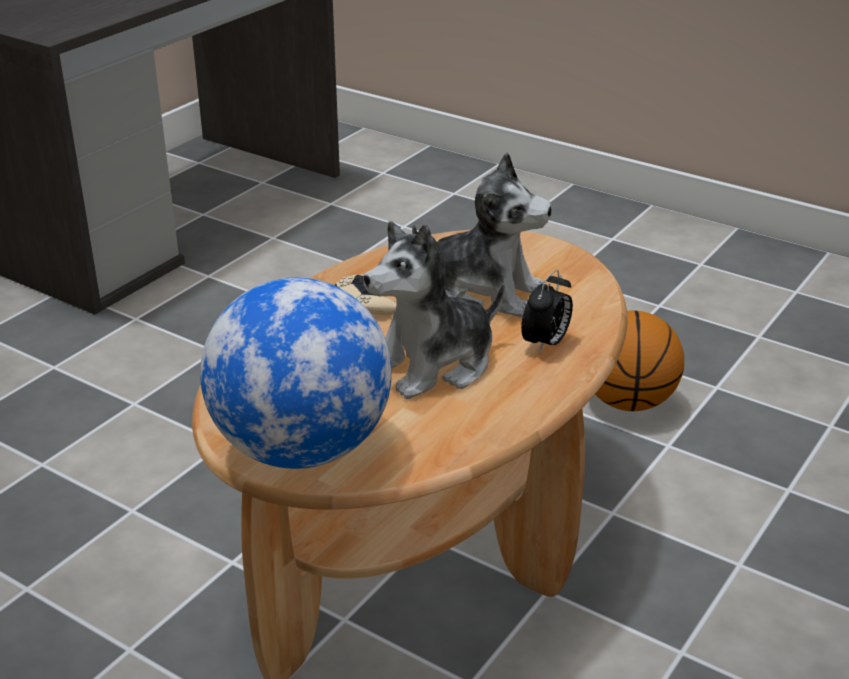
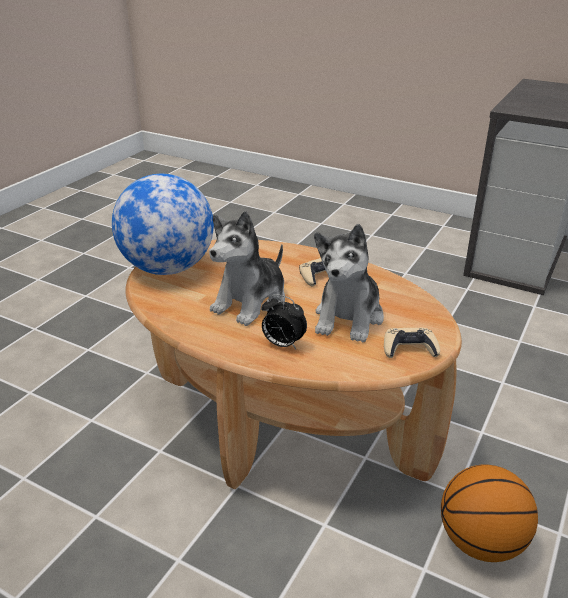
camera: 85 degrees right, 0 degrees up
(434, 365) = (251, 302): plush toy -> plush toy turned 105 degrees counterclockwise
(554, 261) = (409, 348): none -> beige game controller

